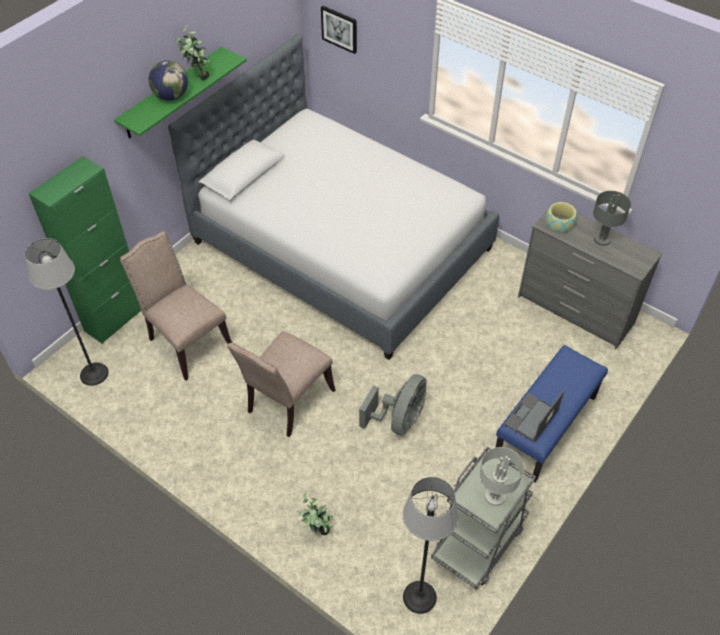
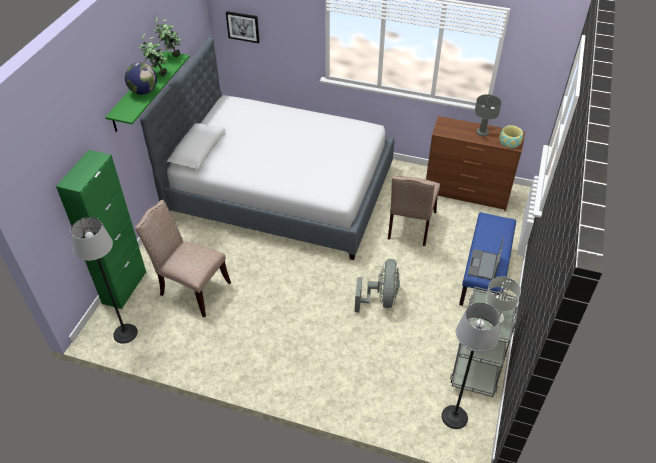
camera: 20 degrees left, 5 degrees down
(287, 402) = (292, 311): beige chair -> beige chair (410, 227)
(317, 531) = (358, 395): potted plant -> potted plant (171, 56)
(559, 224) = (449, 129): bowl -> bowl (509, 142)
(575, 310) = (466, 193): grey dresser -> brown dresser

